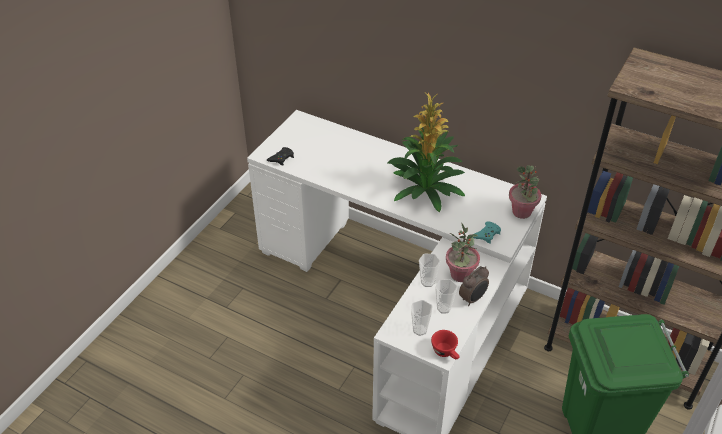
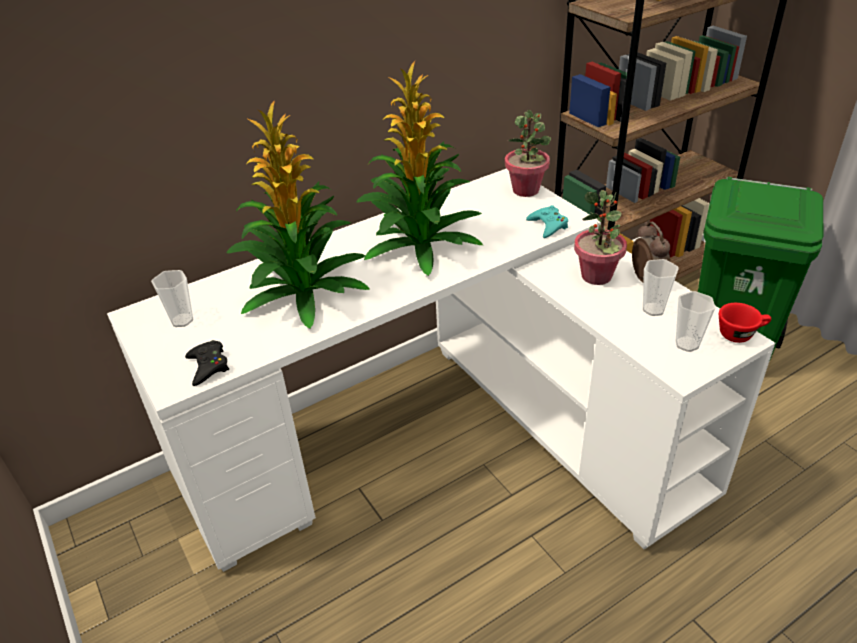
camera: 60 degrees left, 5 degrees down
(352, 164) = (304, 293): none -> potted plant
(427, 282) = (595, 308): cup -> cup (182, 320)

